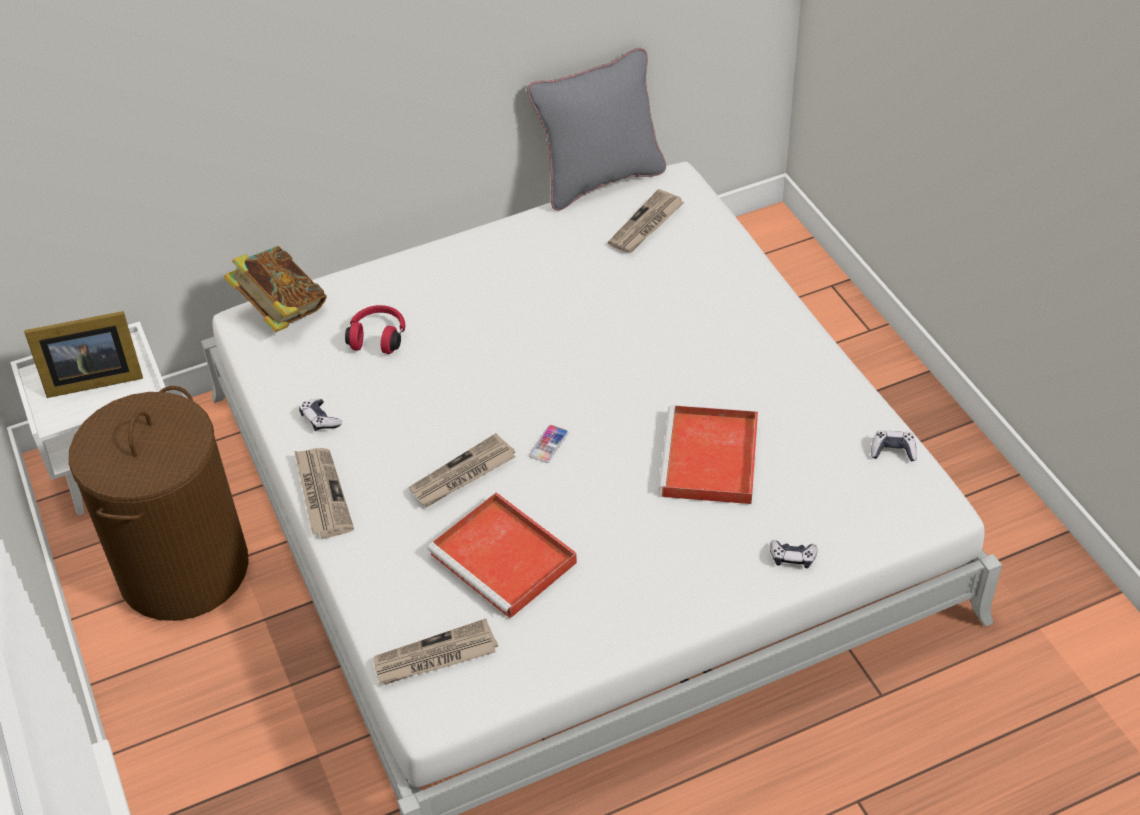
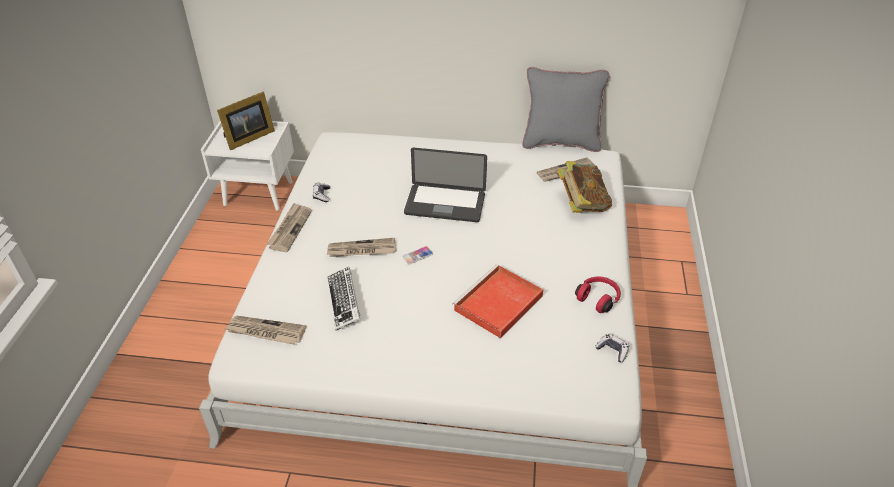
camera: 30 degrees right, 5 degrees down
(91, 379) = (247, 138): picture frame -> picture frame turned 60 degrees counterclockwise
(184, 570) = (243, 250): brown laundry basket -> none
(281, 311) = (350, 141): book -> book (582, 204)
(378, 337) = (383, 170): red headphones -> red headphones (598, 298)
(506, 559) = (343, 301): red tray -> keyboard
(519, 350) = (445, 204): none -> laptop
(792, 557) = (499, 380): game controller -> none

